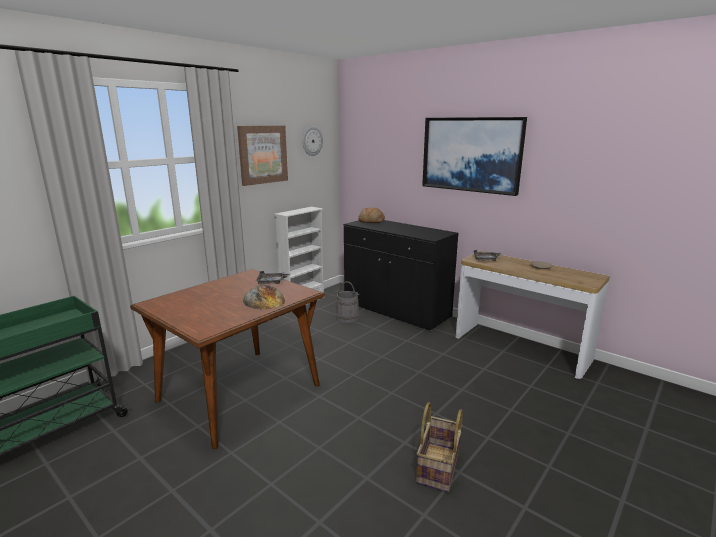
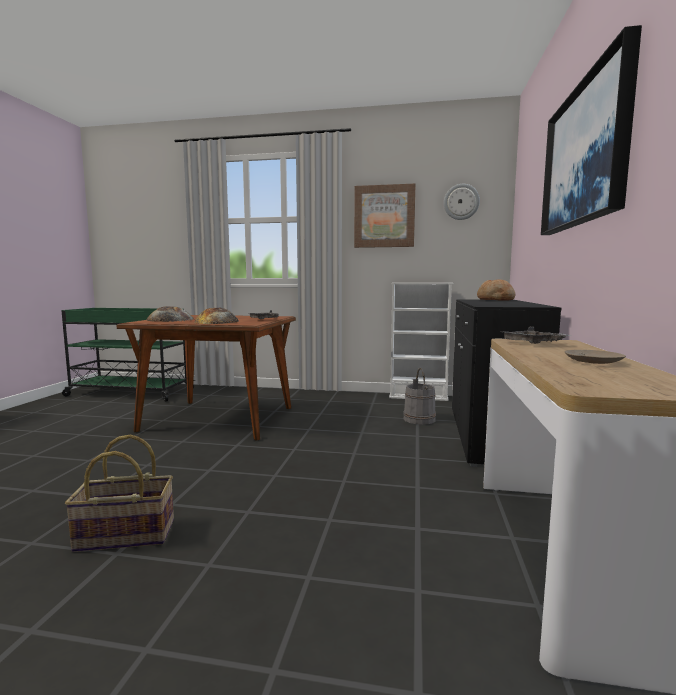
camera: 60 degrees right, 10 degrees down
(204, 315) = (170, 320): none -> bread

